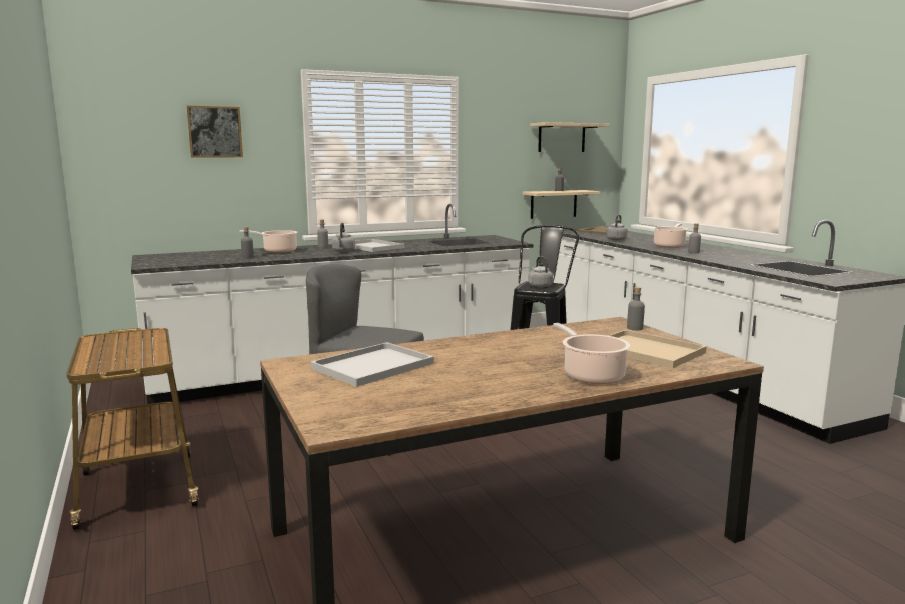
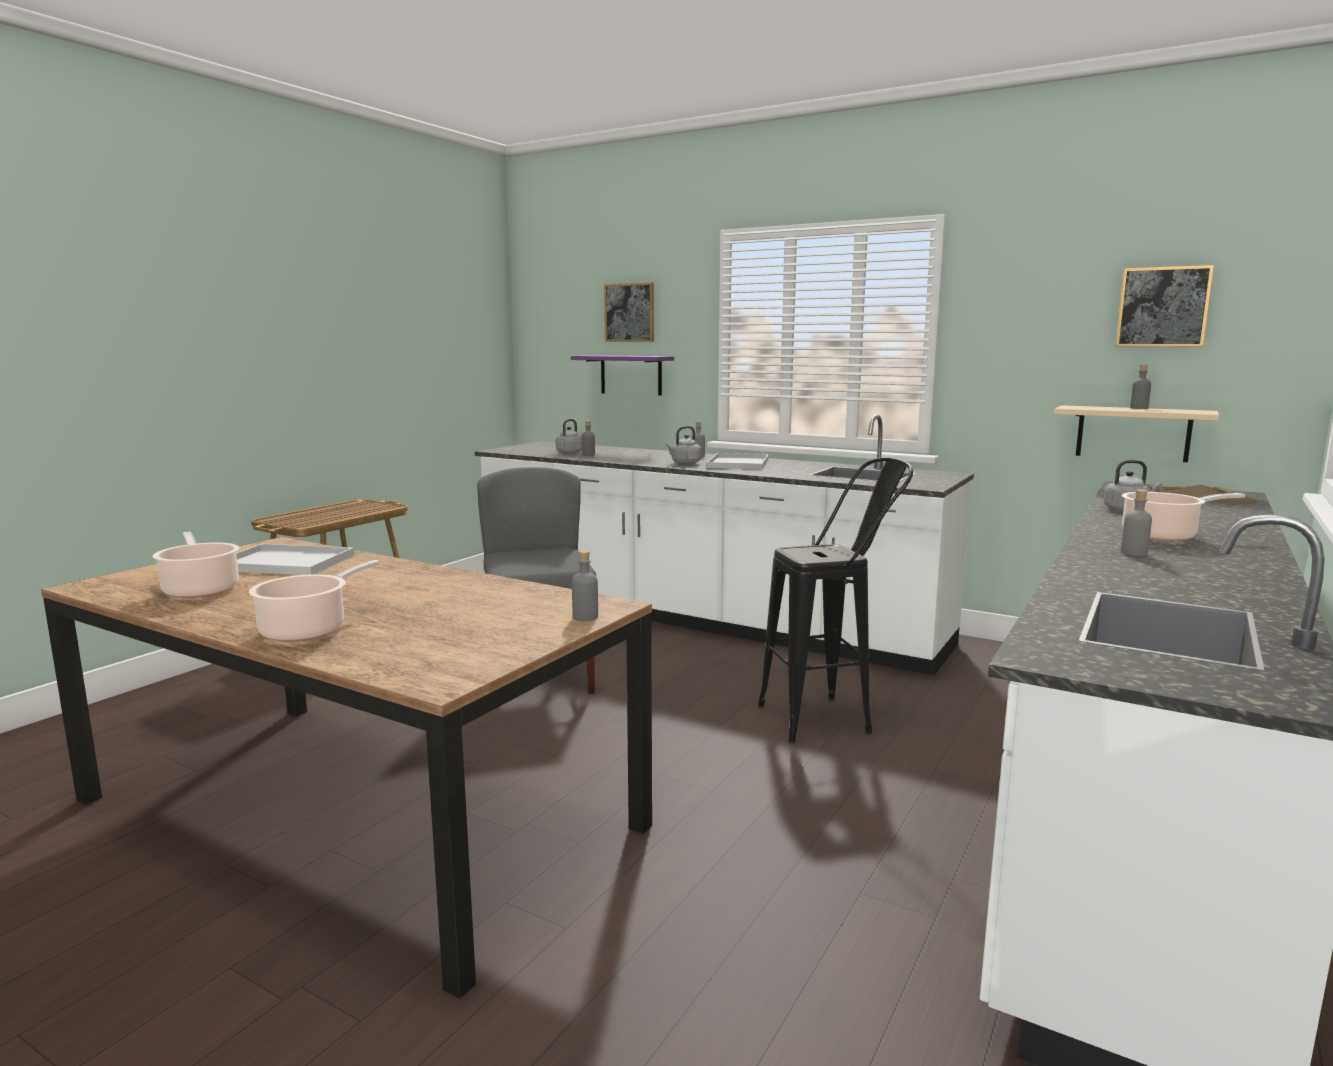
camera: 55 degrees right, 0 degrees up
(220, 186) = (631, 375): none -> purple shelf
(277, 251) = (641, 454): cooking pot -> cooking pot (200, 589)
(539, 286) = (822, 553): grey kettle -> grey kettle (570, 452)
(561, 138) = (1163, 307): beige shelf -> picture
(649, 350) = (460, 638): beige tray -> none

